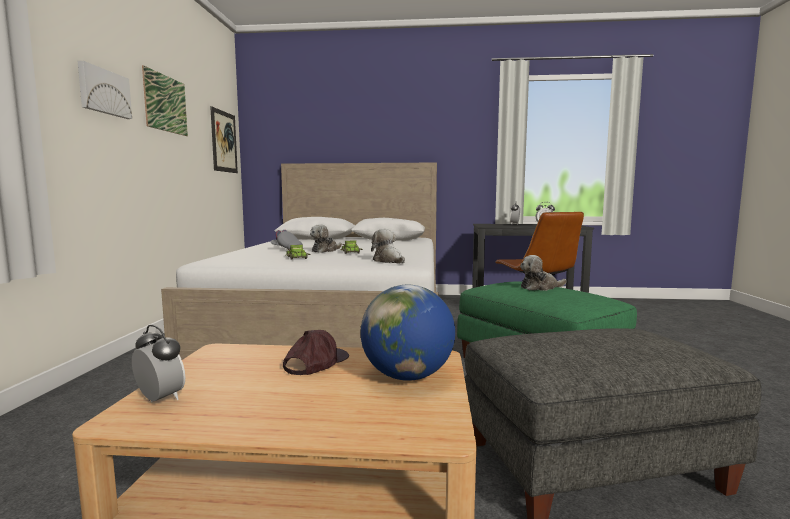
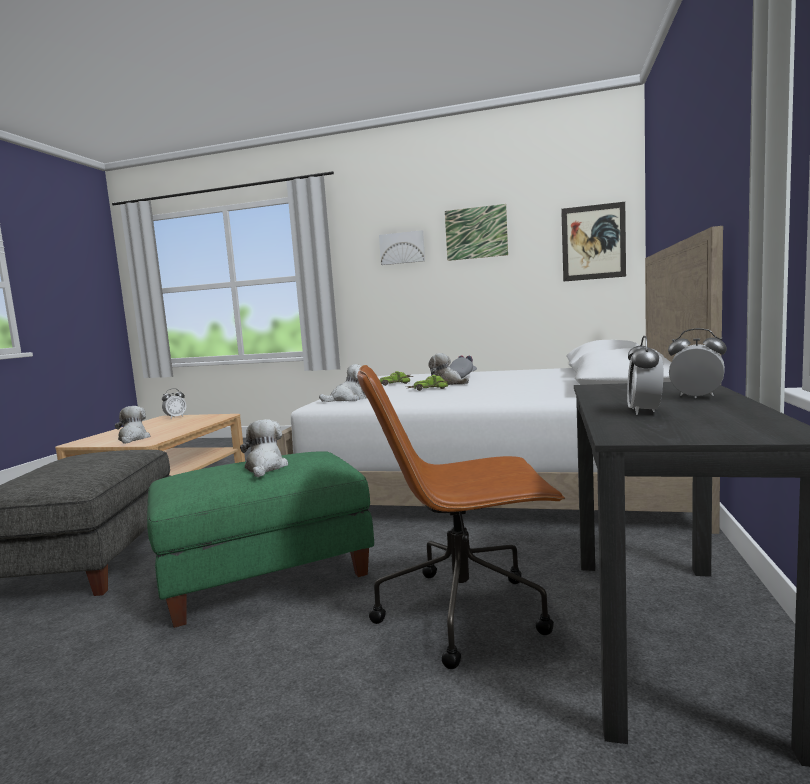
camera: 100 degrees right, 0 degrees up
(315, 362) = (181, 427): brown cap -> none
(407, 376) = (133, 439): globe -> plush toy

